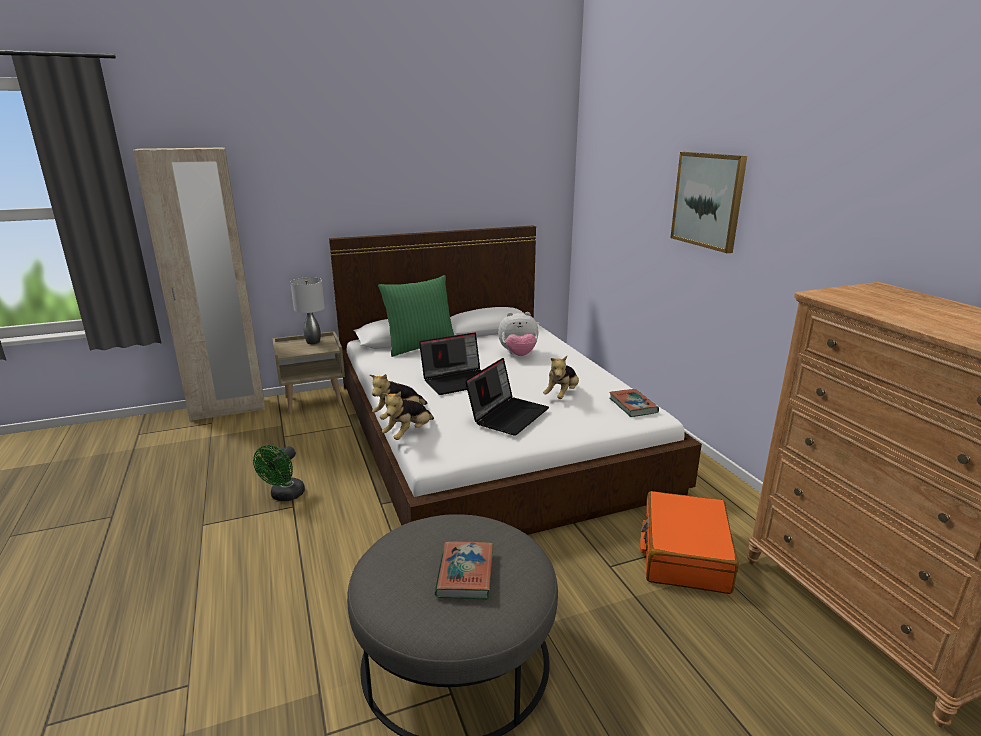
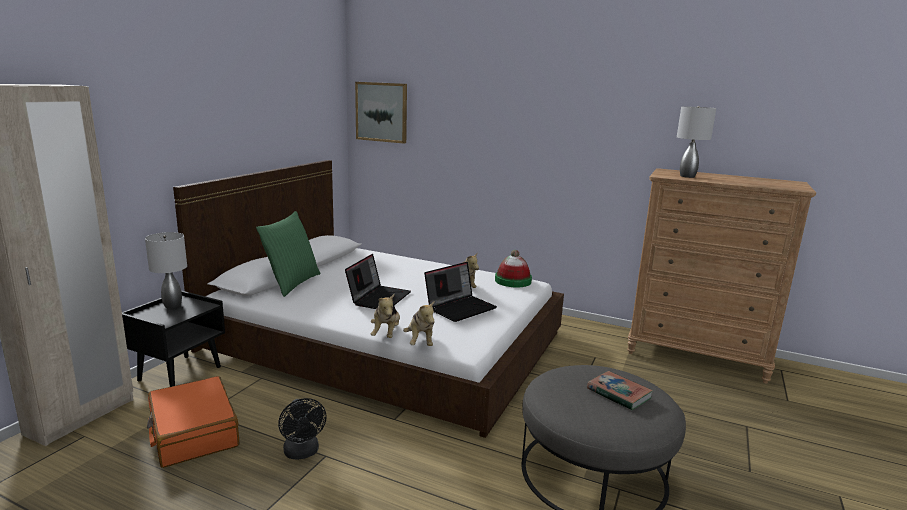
camera: 45 degrees left, 5 degrees down
(284, 496) = (302, 453): green fan -> black fan
(314, 401) = (180, 373): beige nightstand -> black nightstand
(508, 415) = (460, 307): laptop -> laptop turned 60 degrees clockwise
(518, 355) = (382, 270): plush toy -> none
(633, 406) = (513, 281): book -> hat
(684, 554) = (600, 362): orange suitcase -> orange suitcase (193, 432)
(708, 200) = (512, 129): picture -> picture (381, 112)
(876, 302) = (687, 176): none -> grey table lamp

